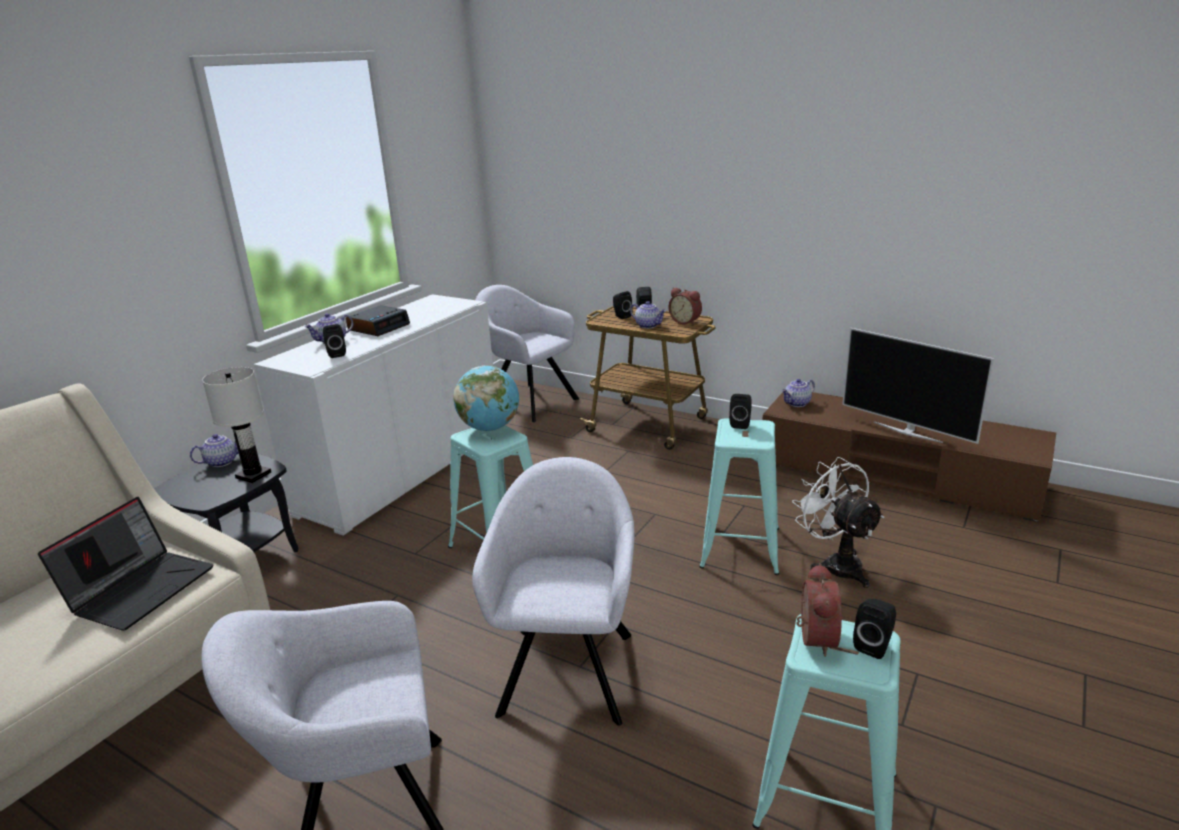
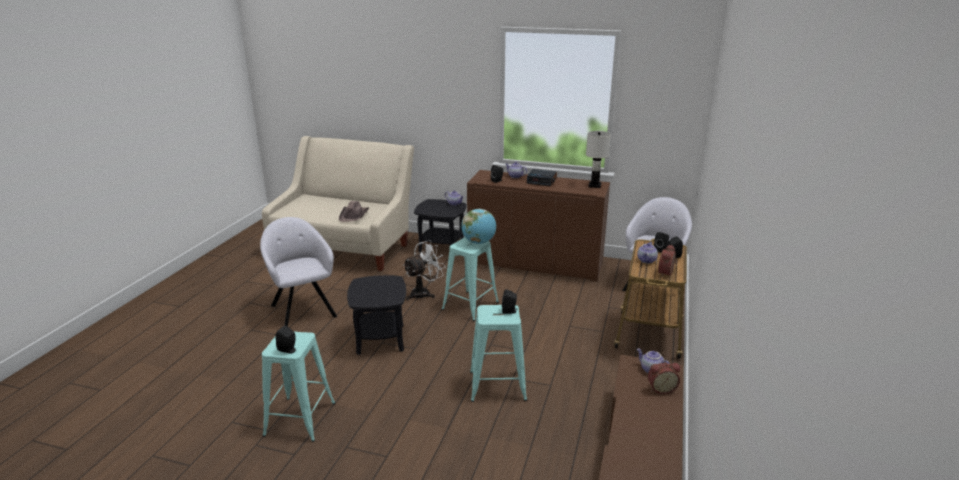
camera: 75 degrees right, 0 degrees up
(141, 588) = (354, 215): laptop -> brown hat
(253, 475) = (444, 212): white table lamp -> white table lamp (594, 185)
(404, 471) = (535, 263): white cabinet -> brown cabinet
(568, 667) = (380, 339): grey armchair -> black side table
(813, 638) = (295, 335): alarm clock -> alarm clock (661, 388)
(836, 564) = (490, 426): white fan -> white fan (424, 293)
(907, 432) = (626, 427): television -> none

